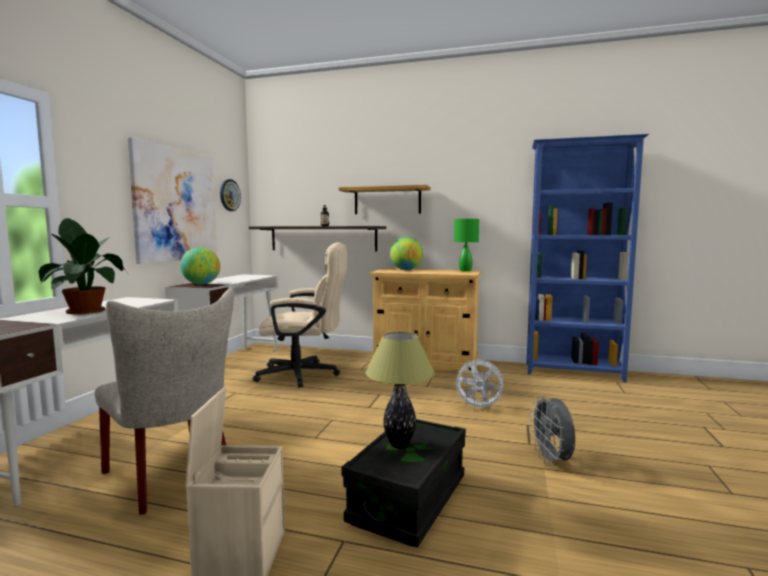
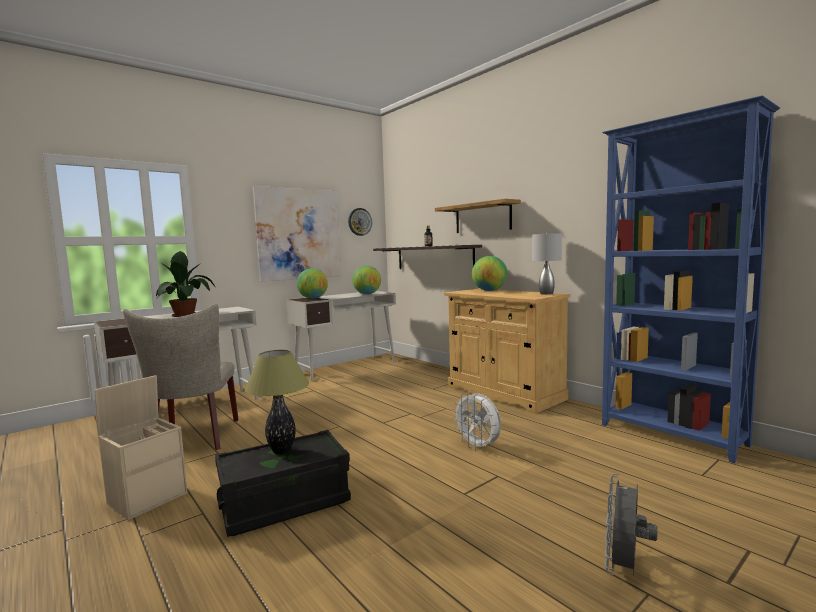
camera: 35 degrees right, 0 degrees up
(252, 277) = (367, 294): none -> globe
(305, 374) = (382, 385): beige office chair -> none
(465, 271) = (546, 294): green table lamp -> grey table lamp
(552, 461) = (456, 516): grey fan -> grey fan (624, 569)

